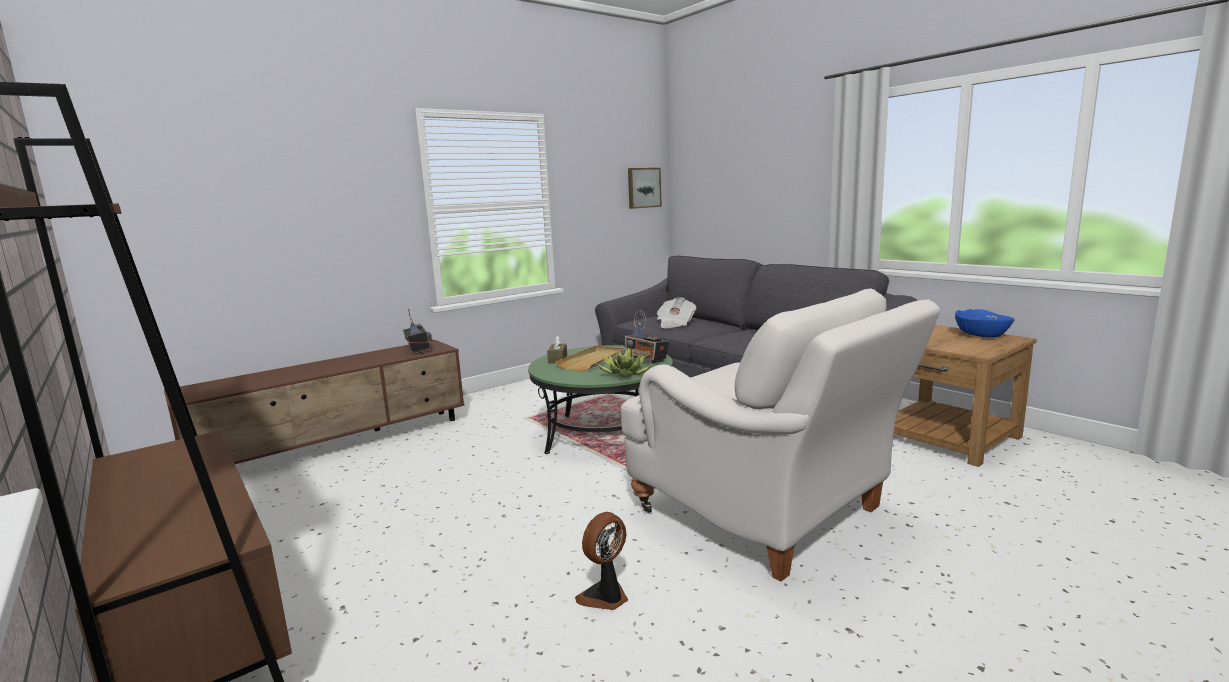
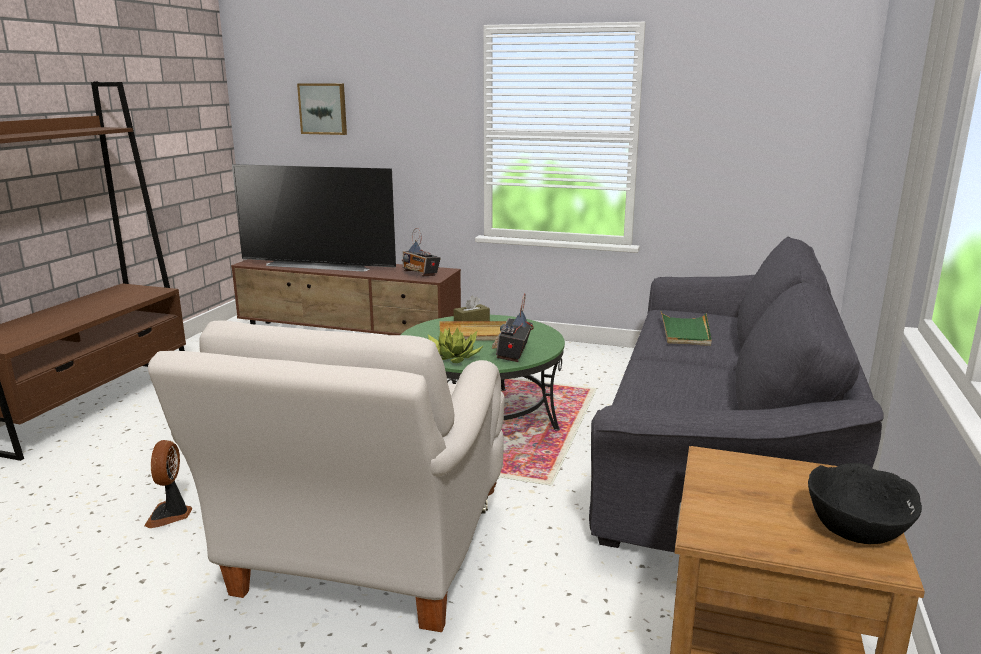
camera: 55 degrees right, 5 degrees up
(290, 373) = (320, 265): none -> television
(418, 350) = (420, 274): radio -> radio turned 105 degrees clockwise
(605, 597) = (170, 515): fan -> fan turned 105 degrees counterclockwise
(643, 188) = (811, 125): picture -> picture (323, 109)
(675, 324) = (685, 331): newspaper -> green tray
(982, 335) = (858, 528): blue bowl -> black bowl

